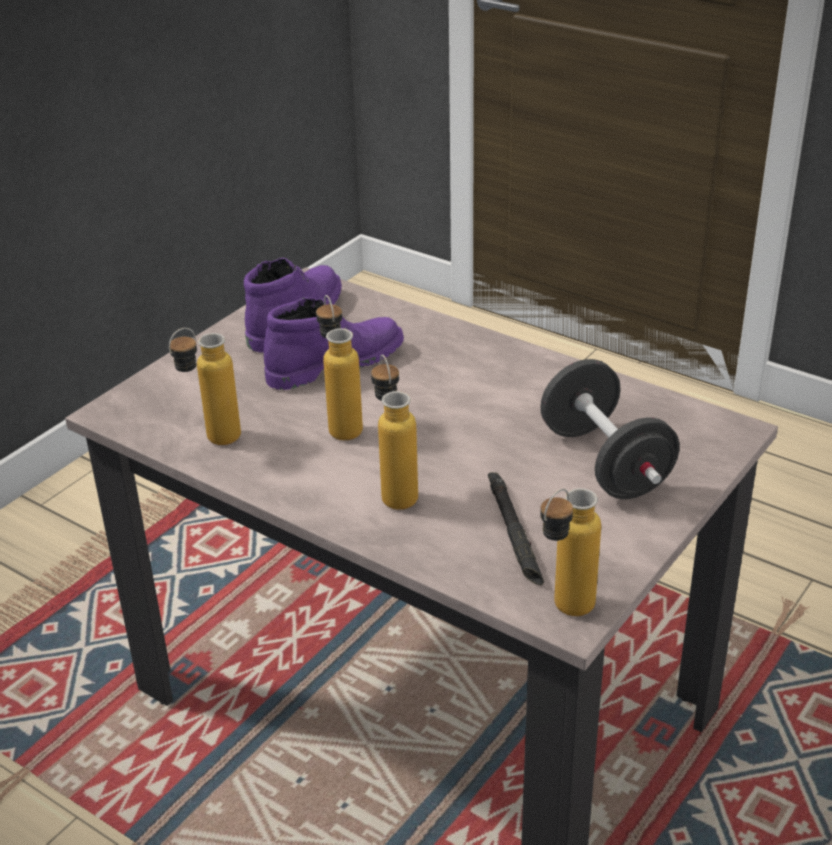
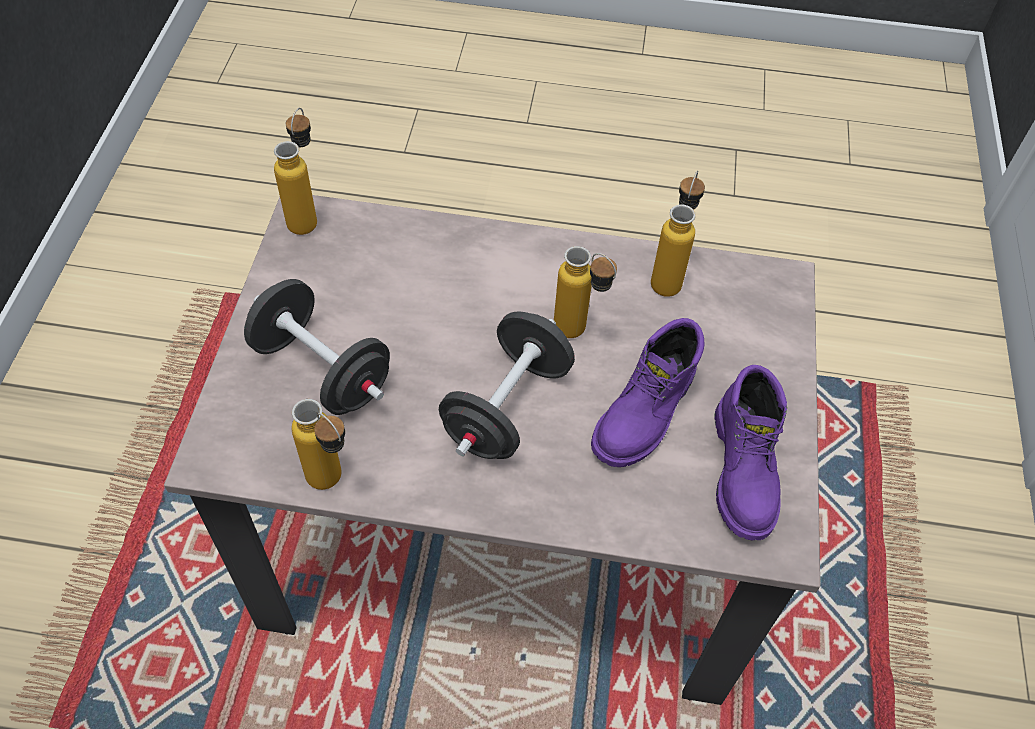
camera: 150 degrees right, 20 degrees up
(395, 491) = (486, 278): bottle -> bottle (333, 485)
(448, 395) = (507, 407): none -> black dumbbell
(514, 532) = (371, 270): black flashlight -> none

